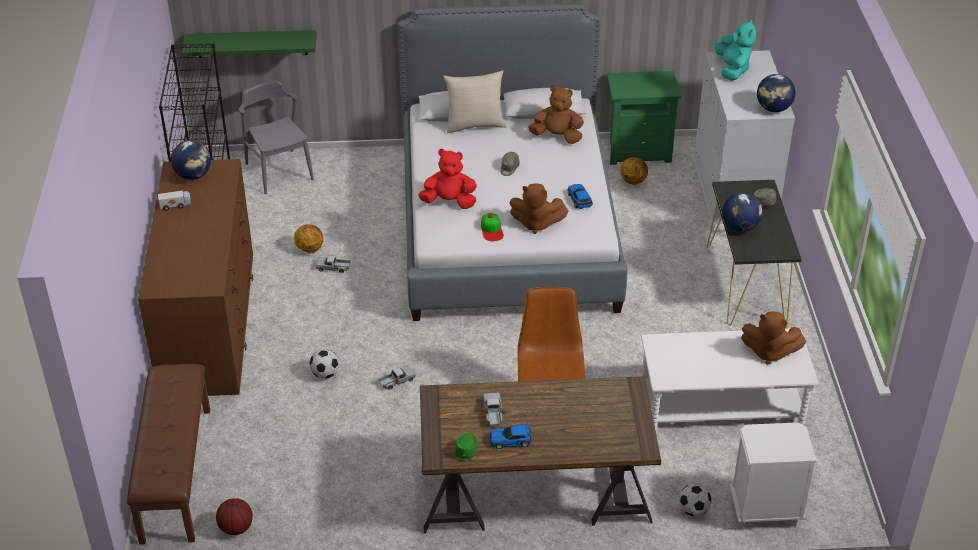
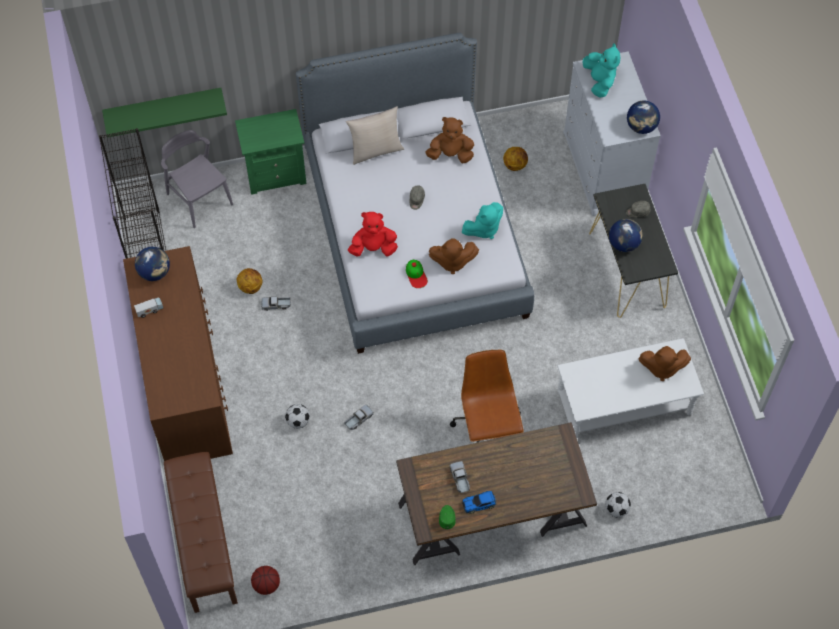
camera: 10 degrees left, 20 degrees up
(579, 200) = (483, 229): toy car -> turquoise plush toy
(638, 151) = (513, 127): green nightstand -> green nightstand (275, 173)
(764, 511) = (670, 501): white nightstand -> none

